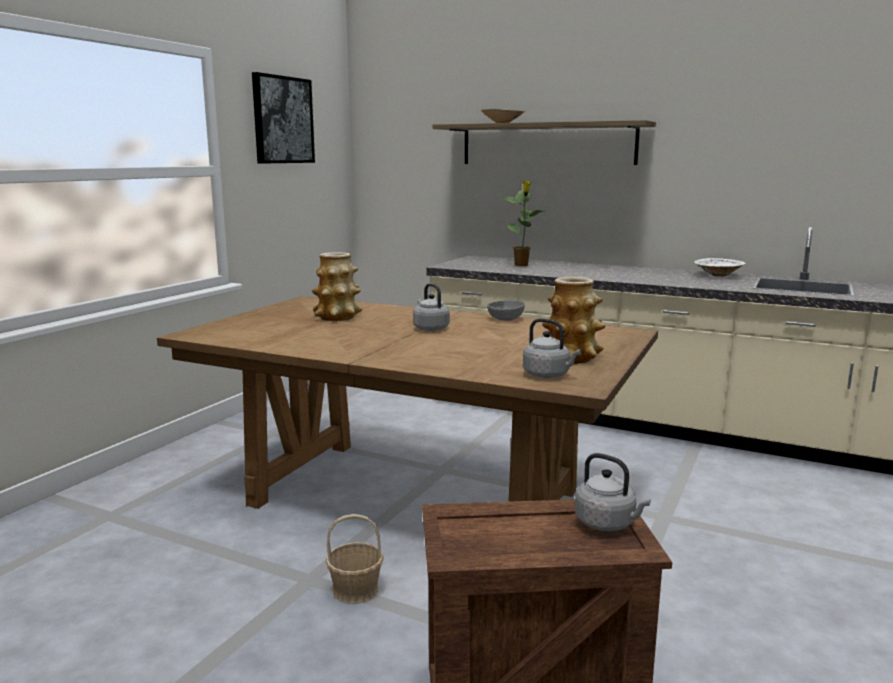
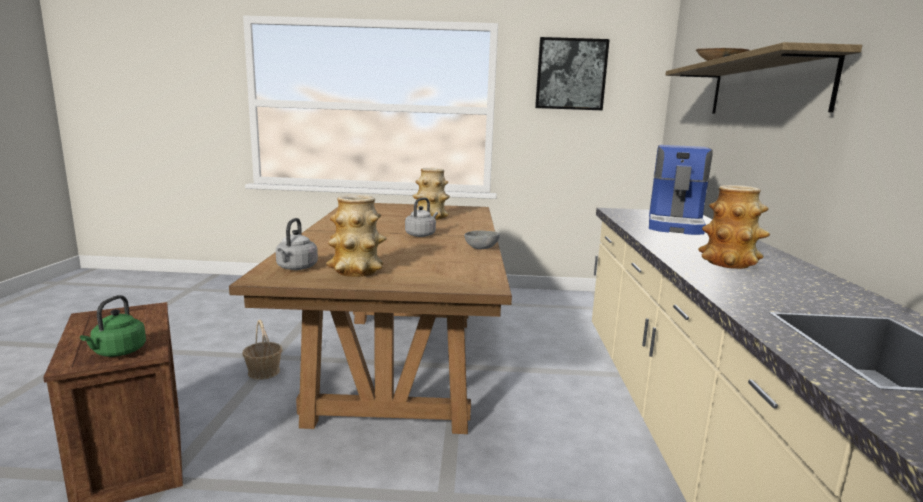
camera: 65 degrees right, 0 degrees up
(522, 265) = (675, 225): potted plant -> coffee machine
(607, 524) = (118, 352): grey kettle -> green kettle
(648, 276) = (729, 263): none -> vase
(717, 276) = (831, 294): white bowl -> none

